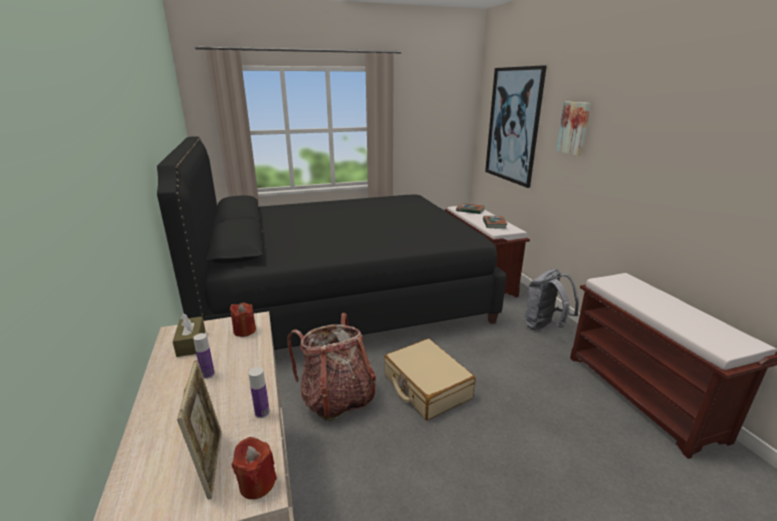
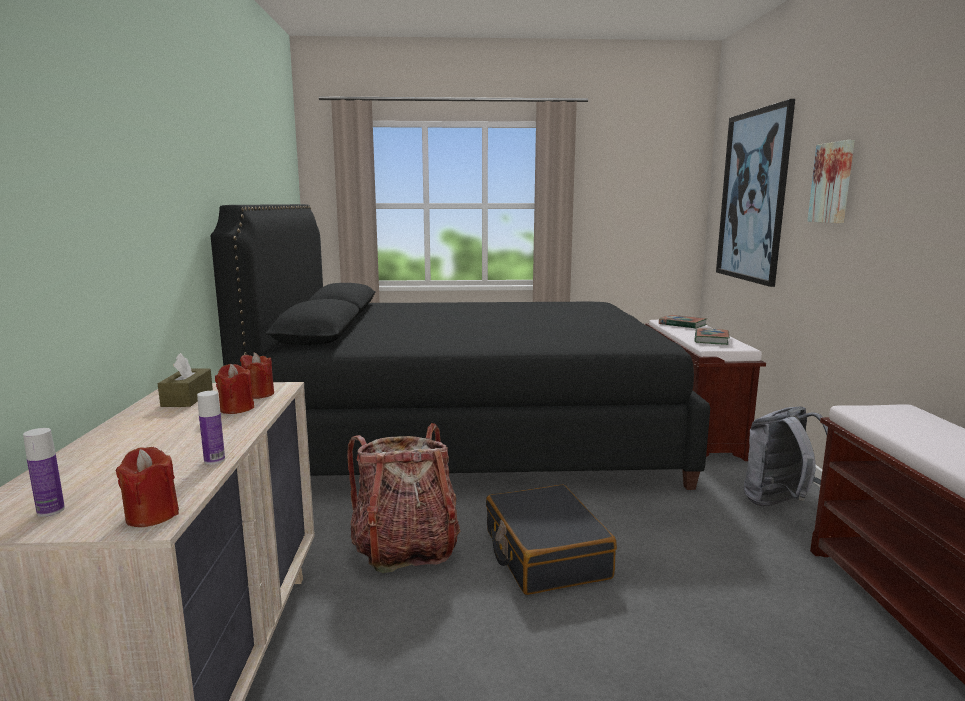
camera: 15 degrees right, 10 degrees down
(208, 374) = (182, 423): bottle -> bottle (50, 511)
(211, 463) = (116, 492): picture frame -> none
(239, 350) = (236, 409): none -> red candle
(426, 387) = (545, 554): beige suitcase -> black suitcase

